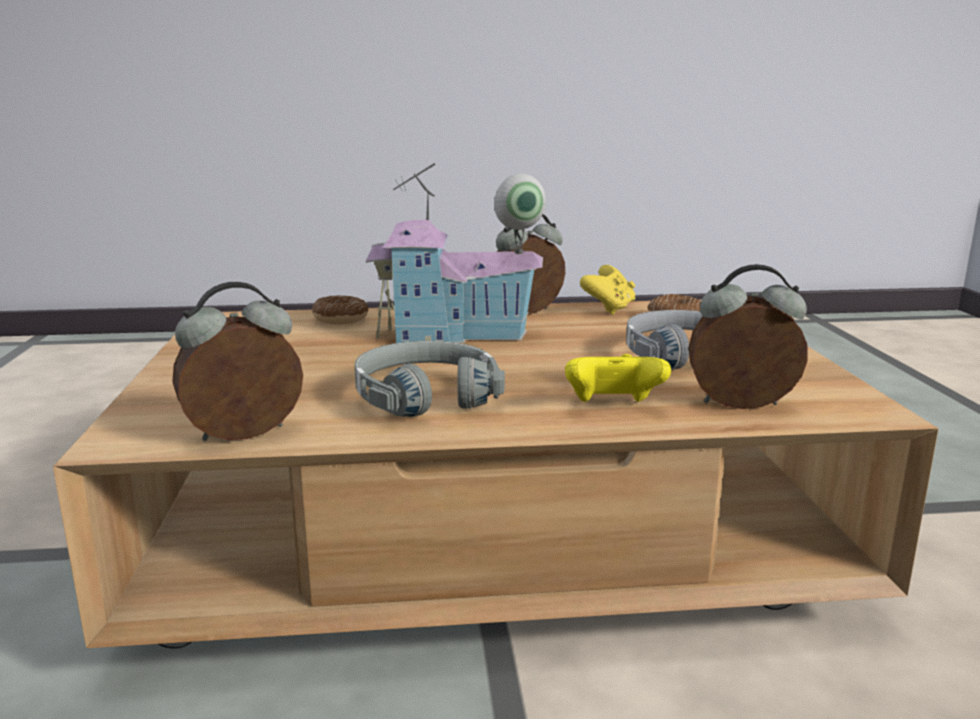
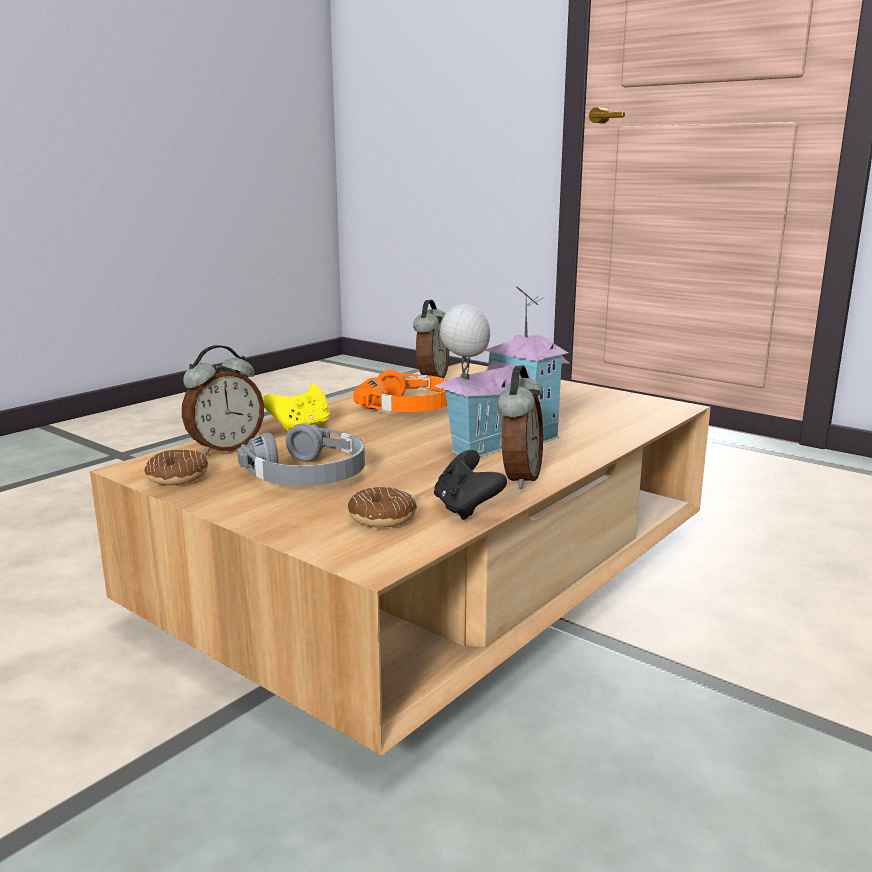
camera: 135 degrees right, 0 degrees up
(340, 319) = (613, 428): donut -> donut (177, 477)
(425, 395) = (408, 407): grey headphones -> orange headphones
(609, 309) = (466, 509): yellow game controller -> black game controller

